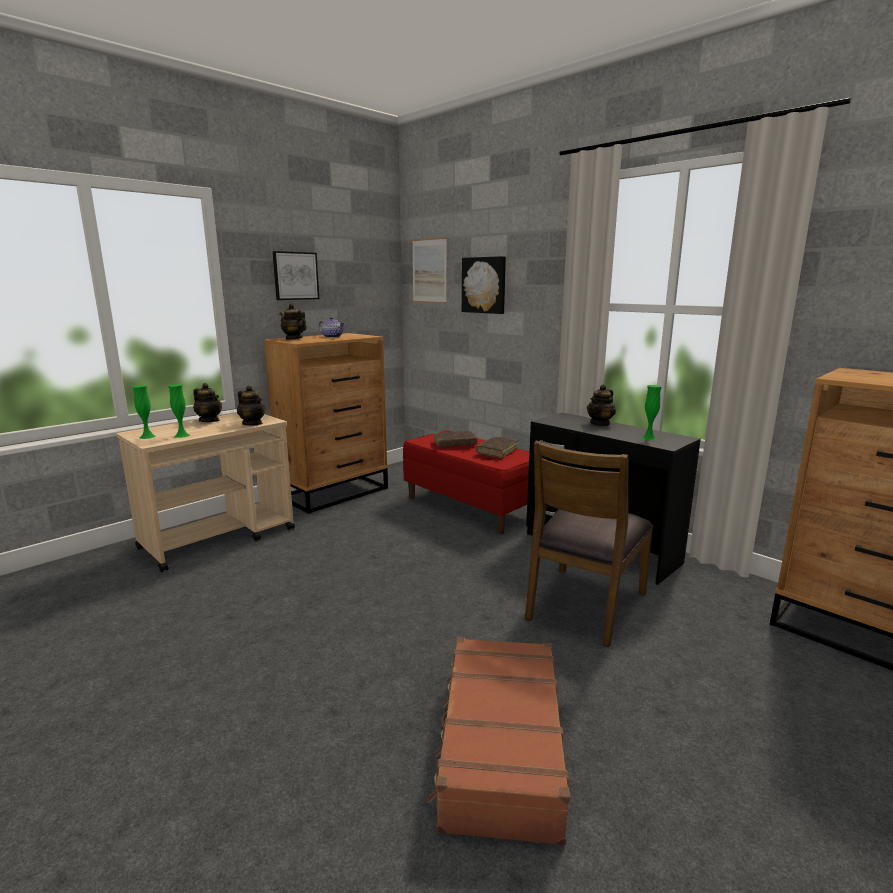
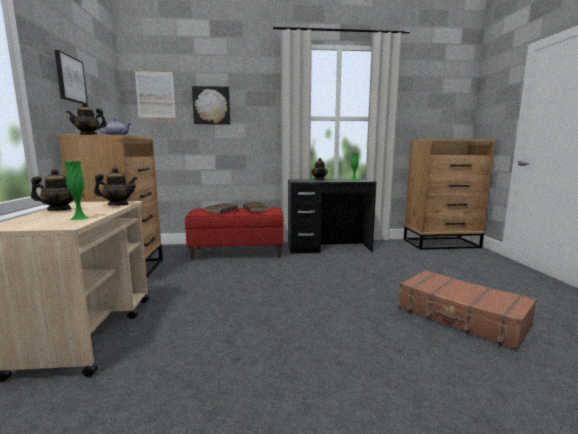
camera: 50 degrees left, 5 degrees down
(147, 436) = (38, 225): green vase -> none
(584, 605) = (370, 266): brown chair -> none

